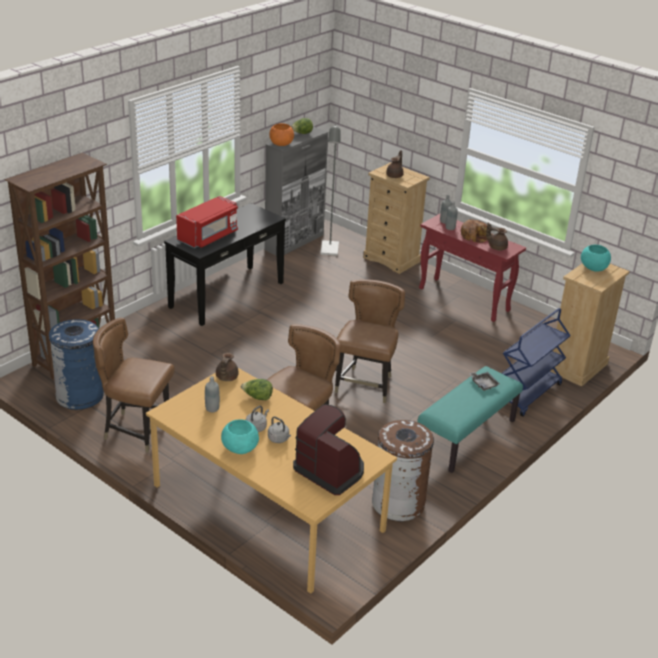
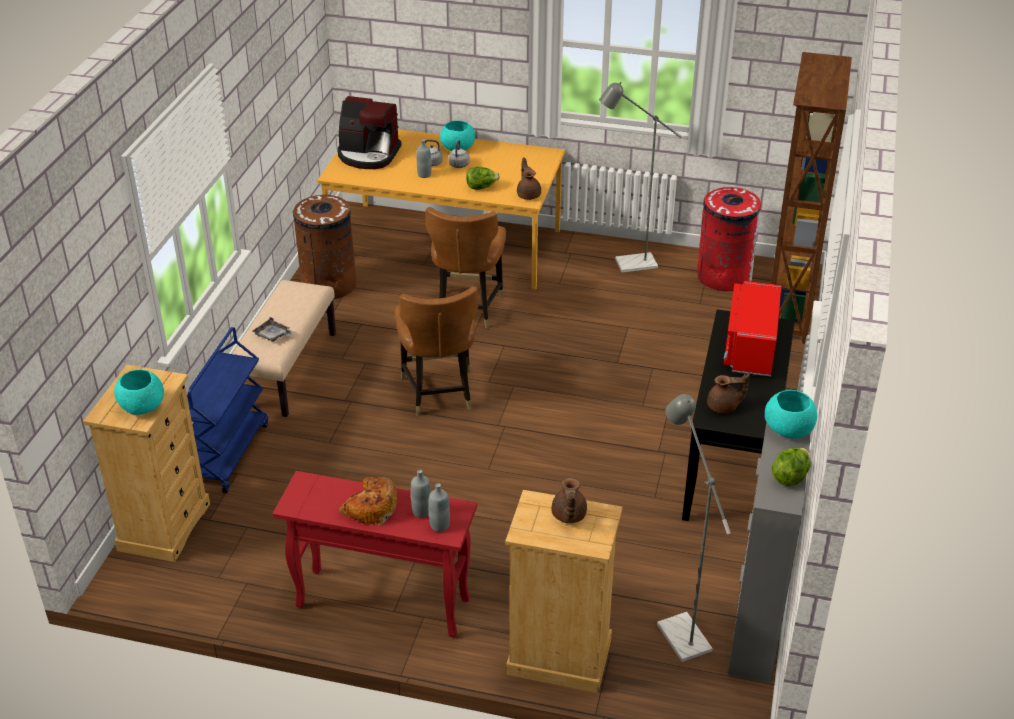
camera: 155 degrees right, 5 degrees up
(80, 395) = (723, 276): blue trash can -> red trash can
(137, 431) = (628, 264): brown chair -> grey floor lamp
(212, 408) = (512, 167): grey bottle -> grey bottle (424, 175)
(281, 144) = (787, 429): orange bowl -> turquoise bowl
(466, 437) = (287, 370): turquoise bench -> beige bench
(496, 247) = (322, 493): brown teapot -> brown teapot (724, 407)

